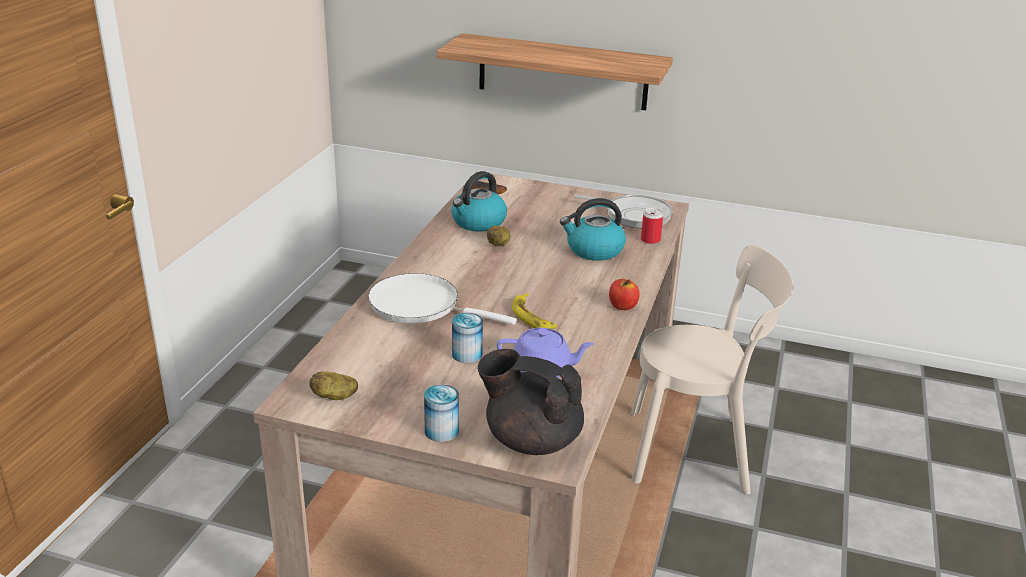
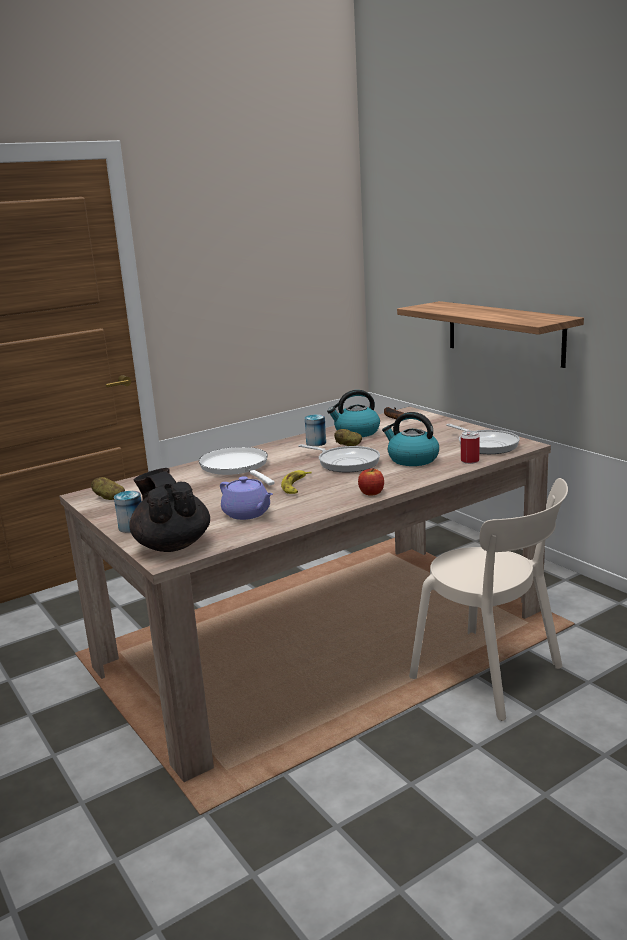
camera: 40 degrees right, 10 degrees down
(467, 354) = (217, 495): can -> can (316, 443)
(534, 270) = (345, 462): none -> frying pan

